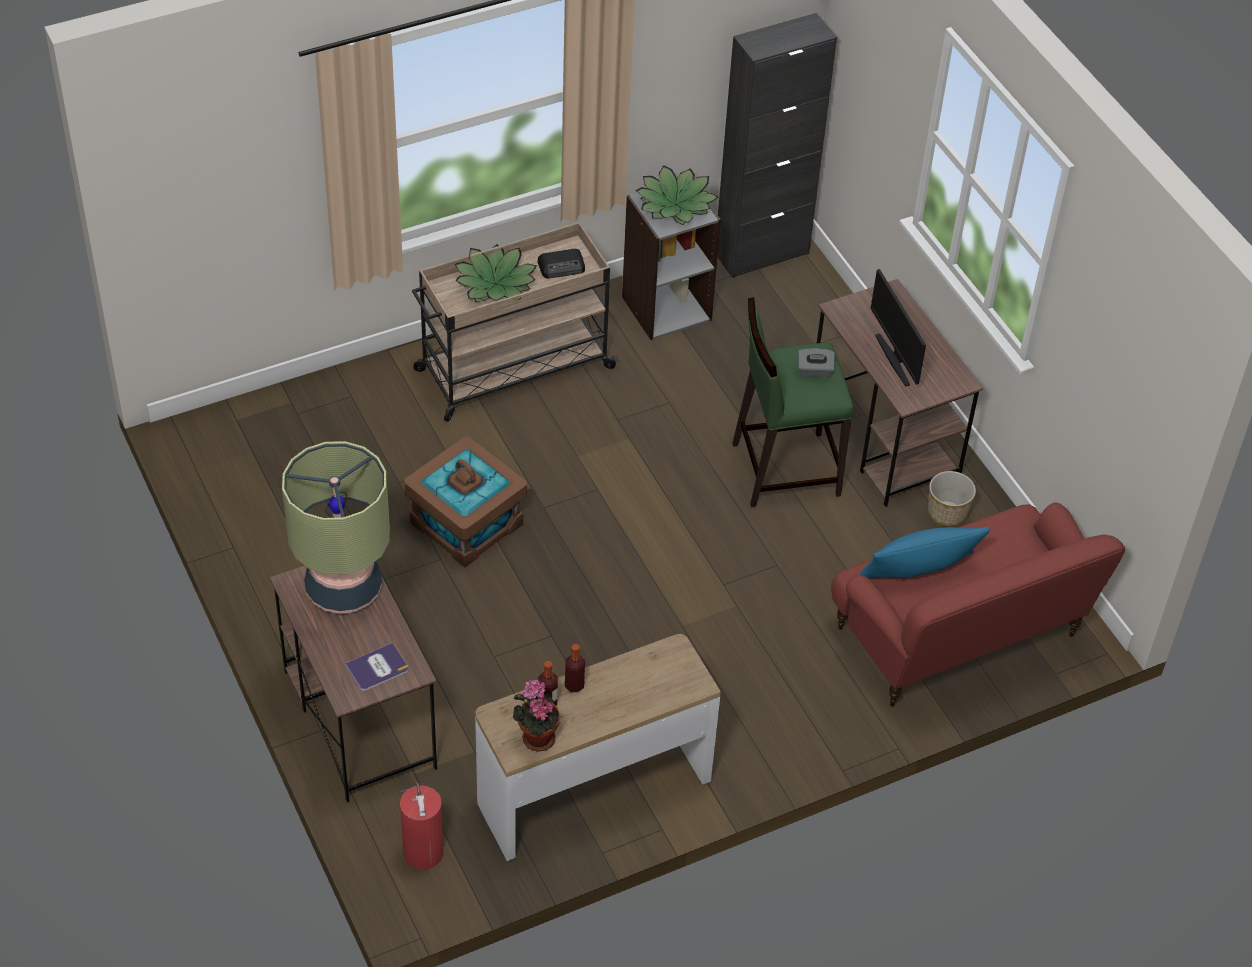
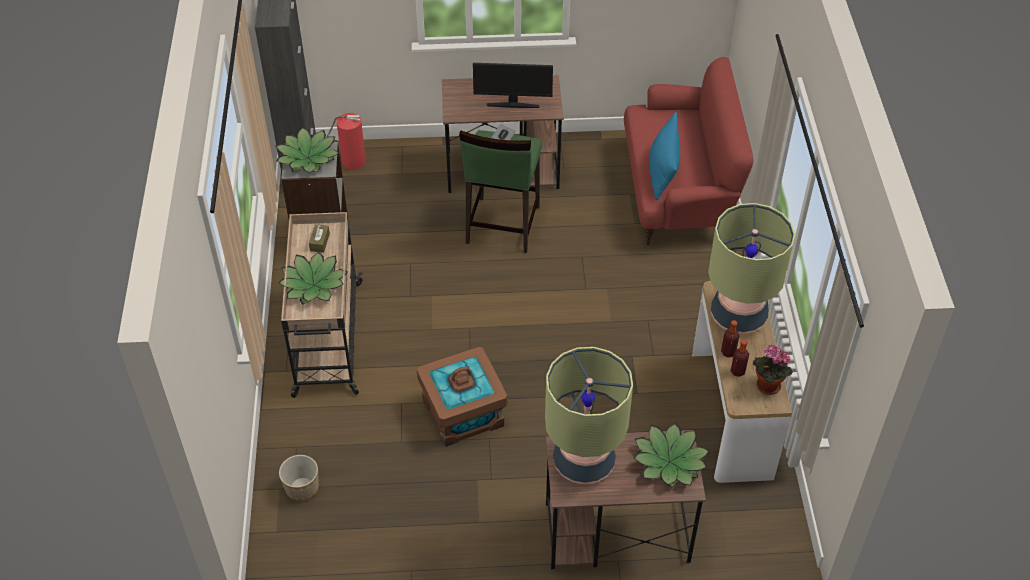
camera: 65 degrees left, 0 degrees up
(377, 668) = (669, 462): book -> potted plant
(423, 850) = (748, 527): fire extinguisher -> fire extinguisher (352, 161)
(562, 267) = (320, 242): radio -> brown tissue box
(642, 682) = (738, 315): none -> table lamp
(946, 512) = (577, 163): planter -> planter (301, 488)

